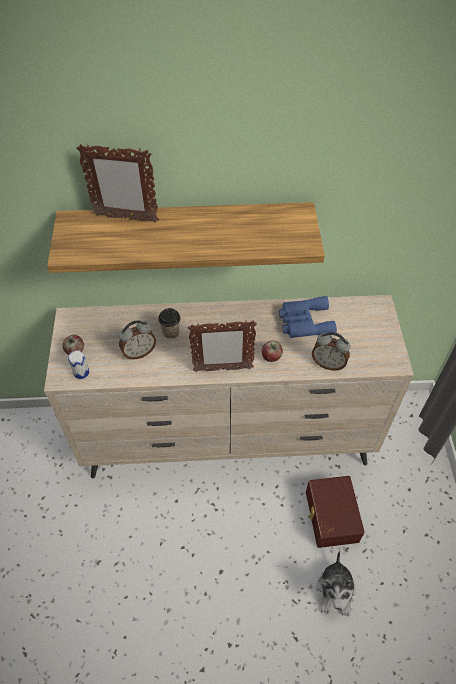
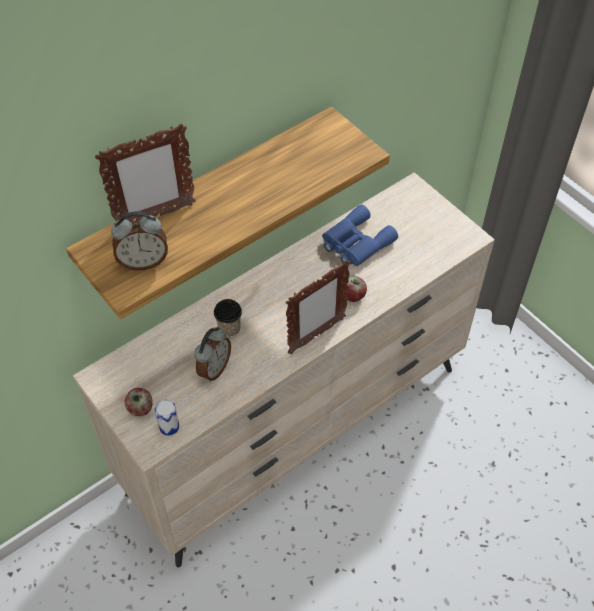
camera: 35 degrees left, 0 degrees up
(328, 363) = (412, 271): alarm clock -> alarm clock (143, 262)
(330, 516) = (455, 442): brown storage box -> none
(335, 591) = (512, 509): plush toy -> none

